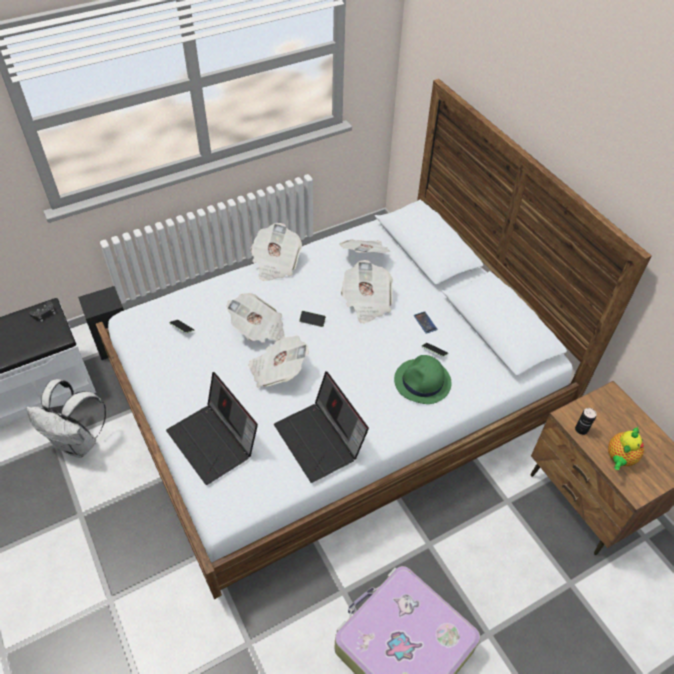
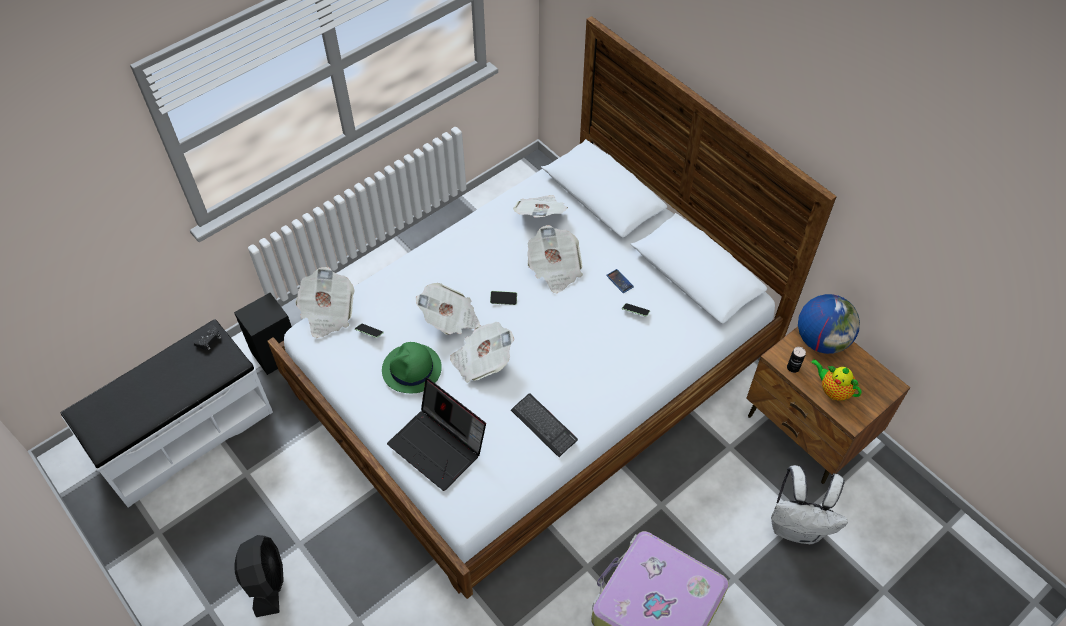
camera: 10 degrees left, 5 degrees up
(39, 543) = (266, 581): none -> black fan
(78, 443) = (272, 470): white backpack -> white backpack (797, 527)
(275, 263) = (447, 240): newspaper -> newspaper (327, 313)
(320, 441) = (544, 425): laptop -> keyboard
(422, 382) = (630, 346): green hat -> green hat (412, 369)
(614, 408) = (821, 340): none -> globe
(619, 459) = (832, 390): teapot -> teapot turned 105 degrees clockwise

